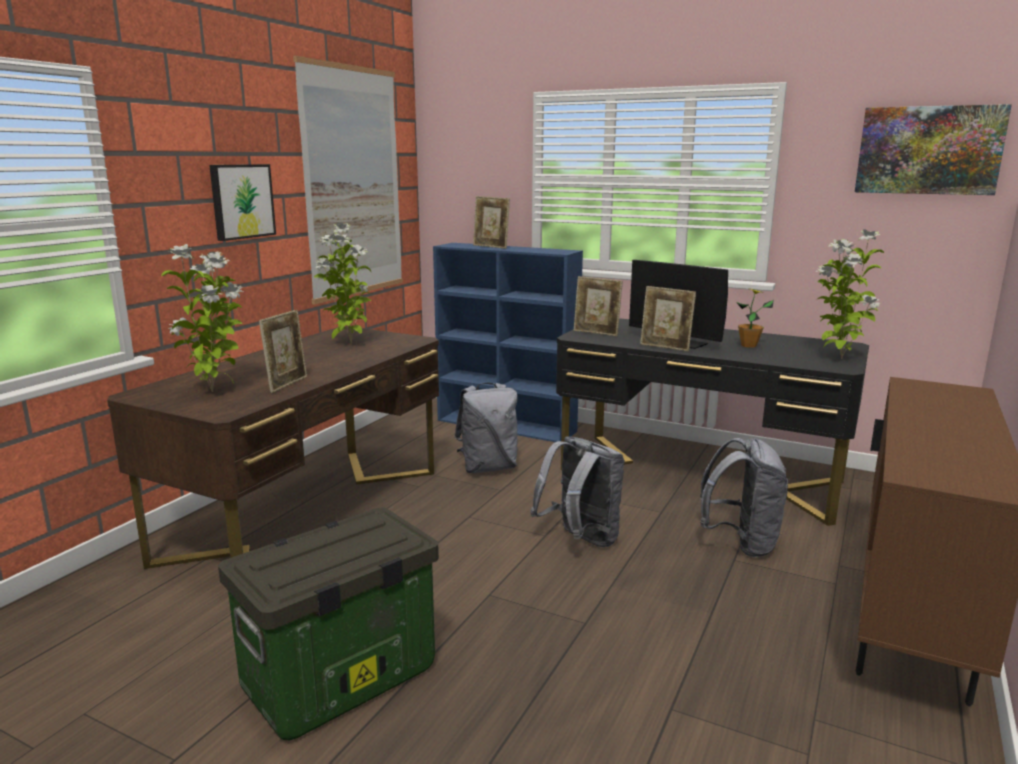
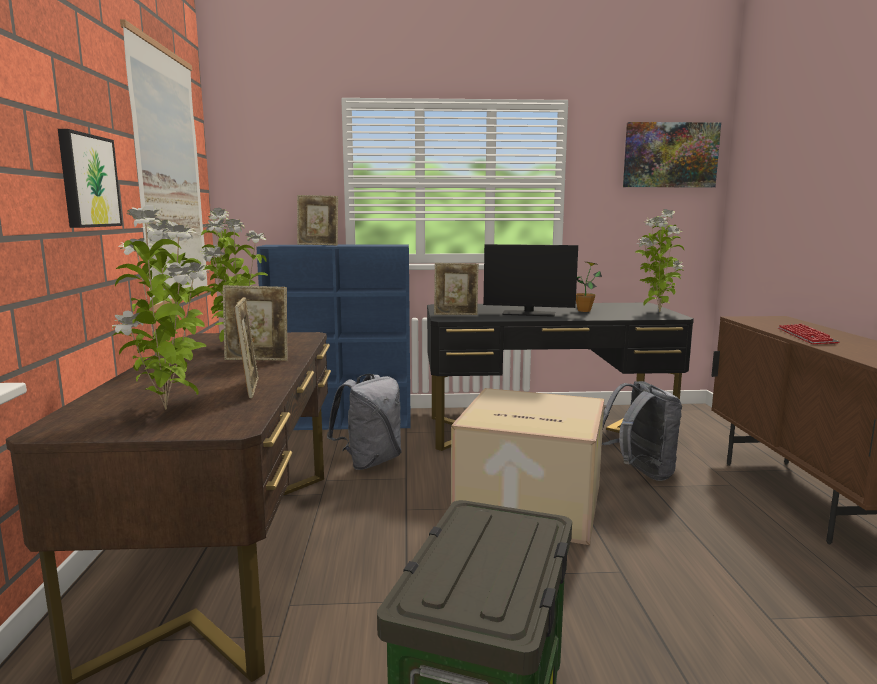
camera: 30 degrees left, 5 degrees down
(580, 540) = (527, 503): grey backpack -> cardboard box
(665, 347) = (532, 318): picture frame -> picture frame (257, 359)
(921, 421) = (806, 336): none -> keyboard

